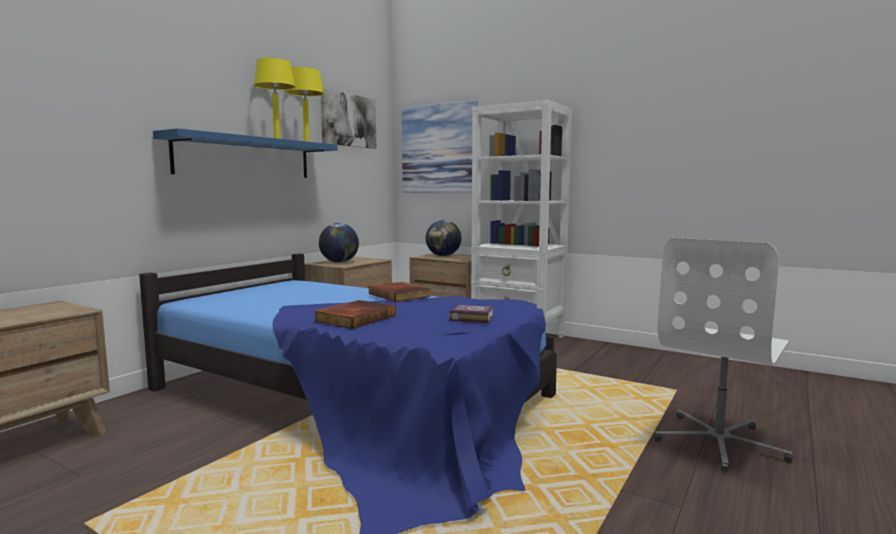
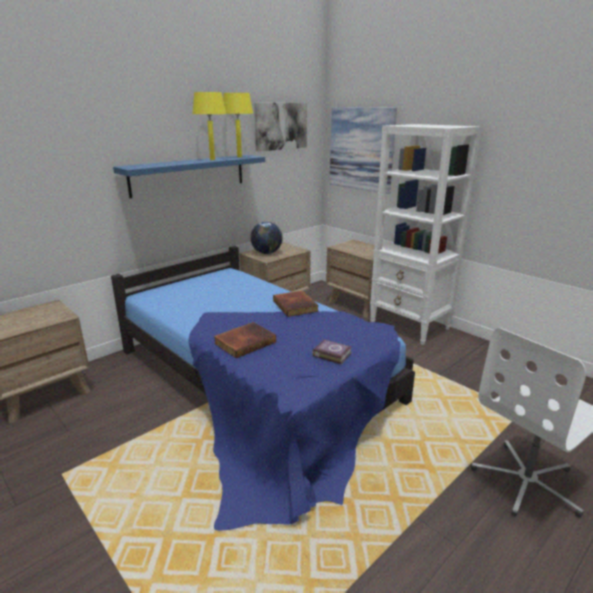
camera: 15 degrees right, 15 degrees up
(443, 256) = (356, 247): globe -> none

